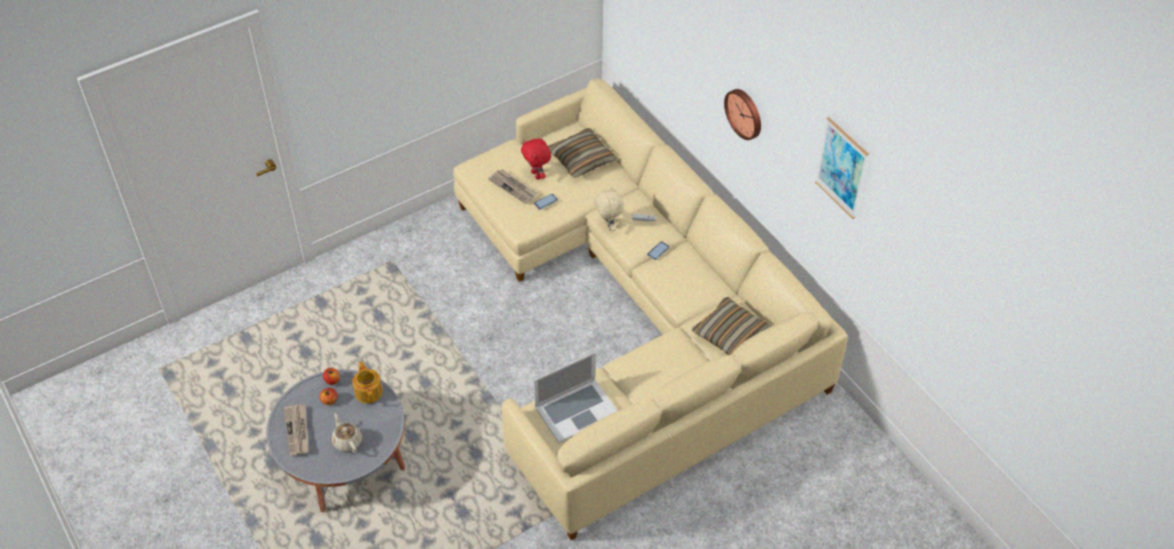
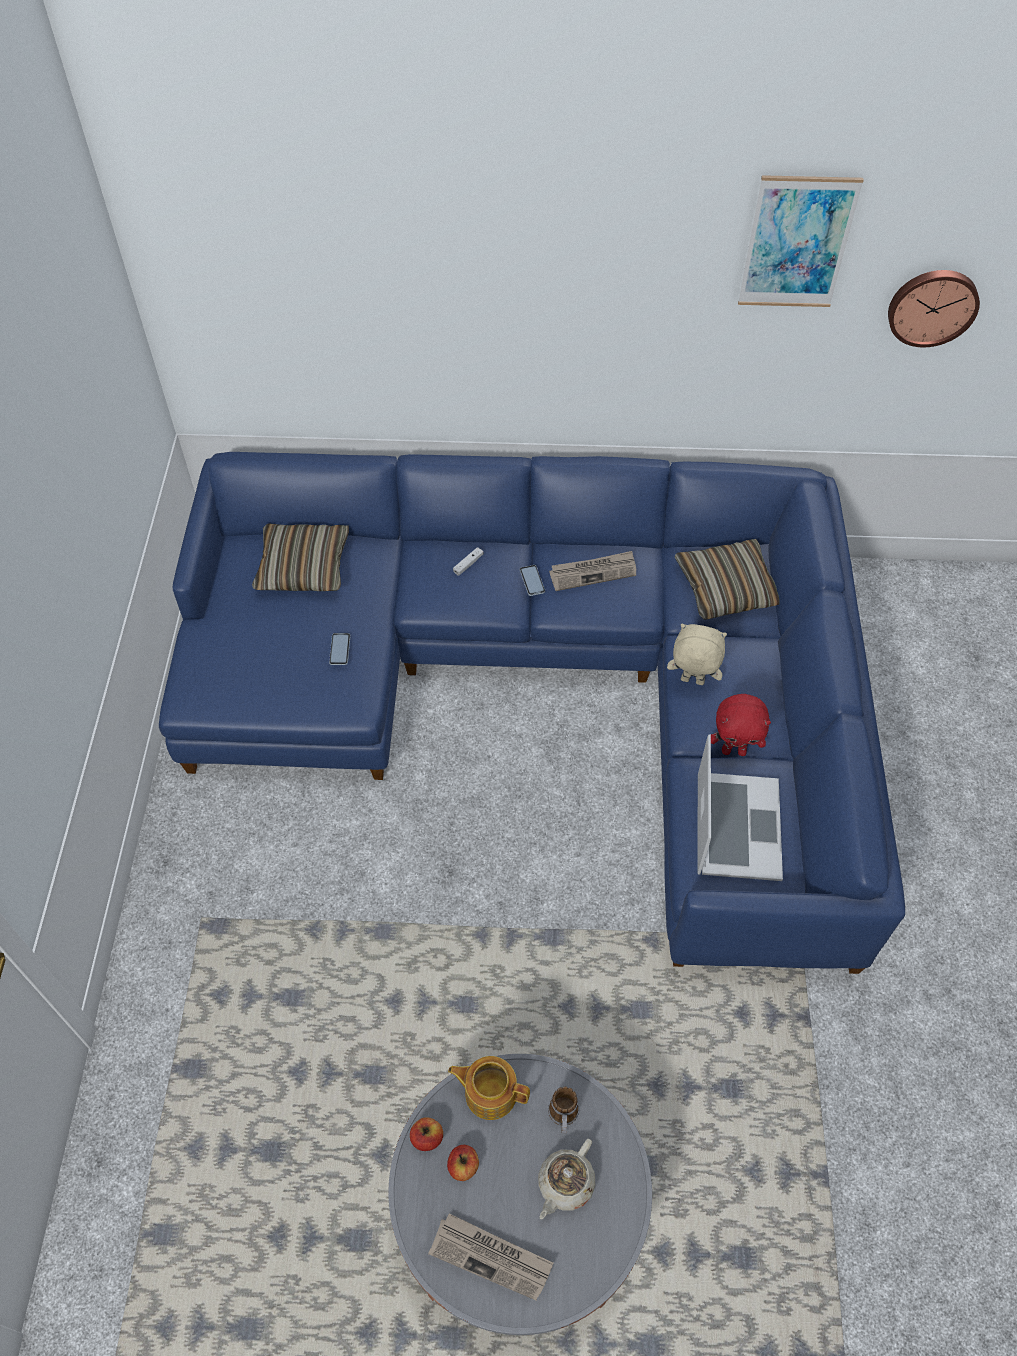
camera: 55 degrees left, 5 degrees up
(347, 441) = (565, 1184): beige teapot -> beige teapot turned 60 degrees counterclockwise
(377, 425) = (563, 1117): none -> mug
(513, 187) = (277, 670): newspaper -> newspaper (593, 572)
(537, 175) = (282, 631): red plush toy -> red plush toy (734, 750)
(608, 226) = (442, 607): beige plush toy -> beige plush toy (691, 682)
(634, 316) = (547, 686): beige sofa -> blue sofa
(745, 113) = (552, 300): wall clock -> wall clock (932, 306)

